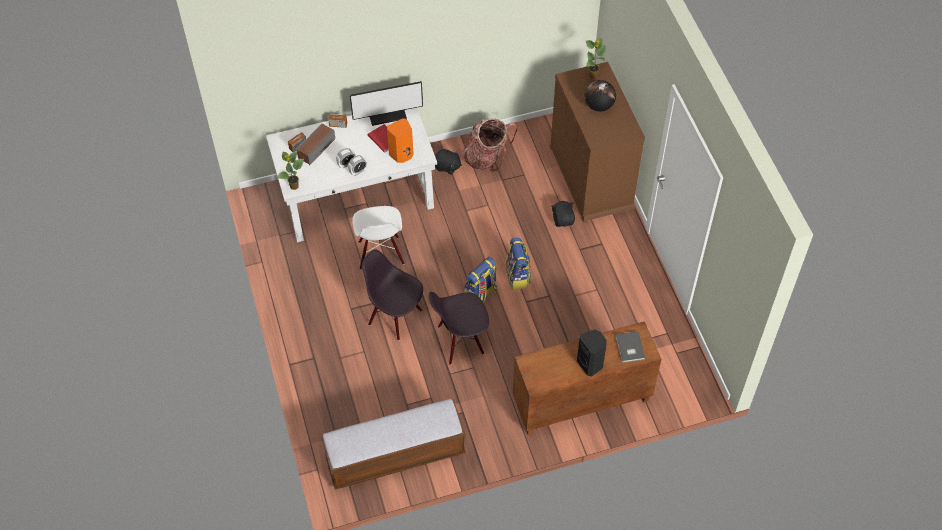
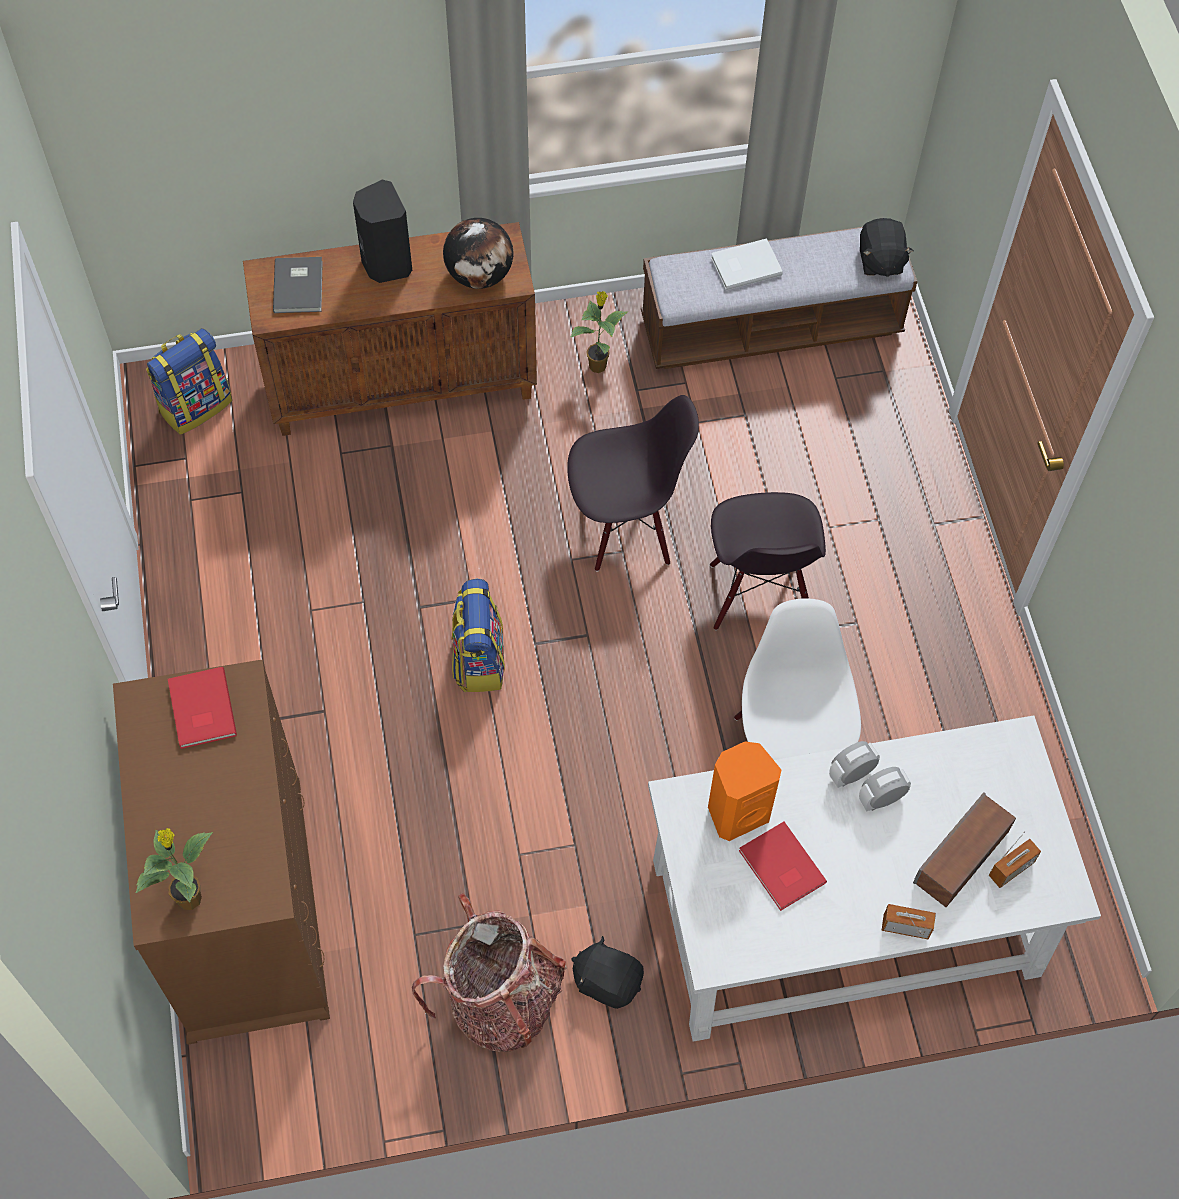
camera: 175 degrees left, 5 degrees up
(294, 187) = (1012, 746): potted plant -> potted plant (598, 364)
(387, 116) = (770, 942): monitor -> none
(395, 317) = (759, 594): black chair -> black chair turned 45 degrees clockwise
(411, 429) = (744, 265): none -> white book
(481, 294) = (568, 627): backpack -> backpack (195, 405)
(563, 219) = (344, 793): black plush toy -> black plush toy (880, 261)
(598, 106) = (203, 792): globe -> globe (480, 275)
(608, 131) = (200, 710): none -> red book

